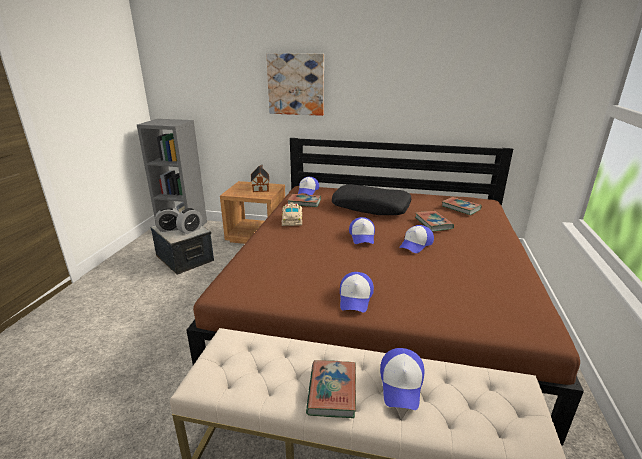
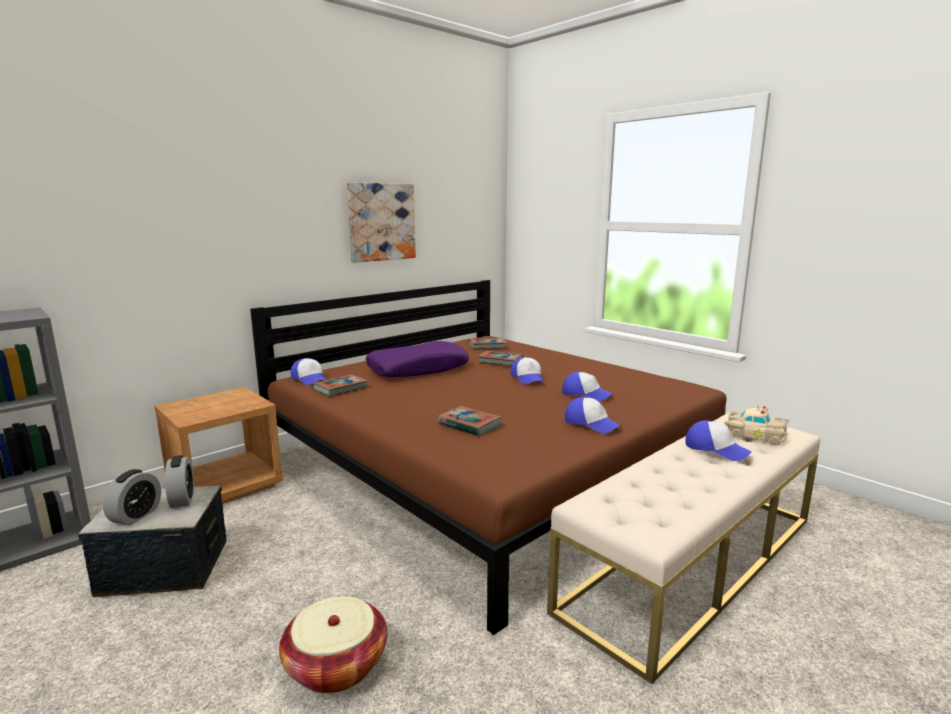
camera: 55 degrees left, 10 degrees down
(145, 336) = (336, 665): none -> basket
(261, 187) = (219, 399): toy house -> none
(292, 220) = (377, 405): beige toy car -> beige toy car (753, 435)
(296, 84) = (247, 227): picture -> picture (381, 222)
(332, 391) = (709, 476): book -> book (469, 424)
(362, 236) = (479, 389): cap -> cap (586, 394)
(371, 207) = (418, 369): black pillow -> purple pillow

